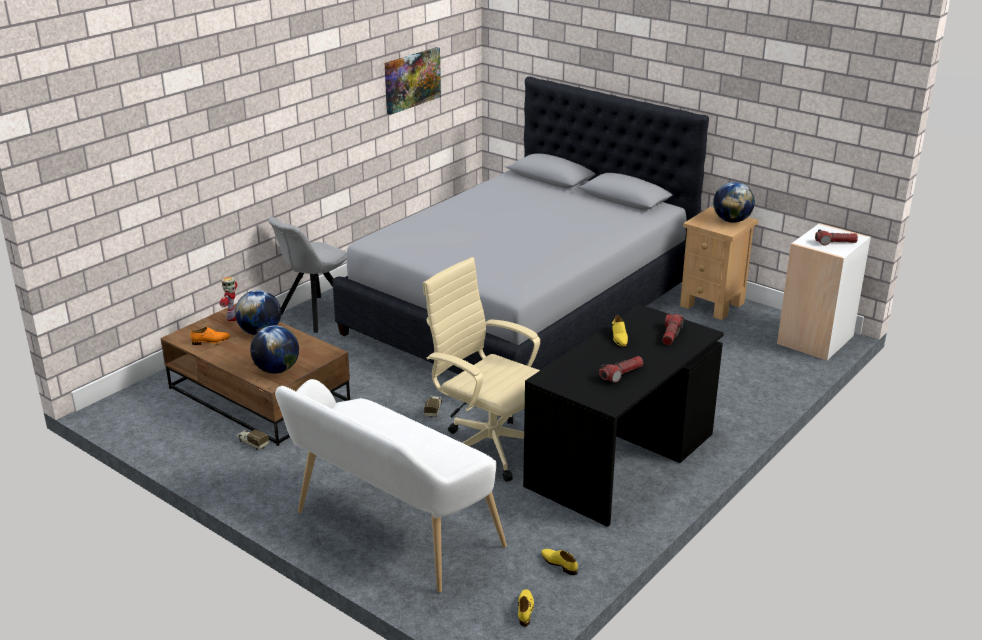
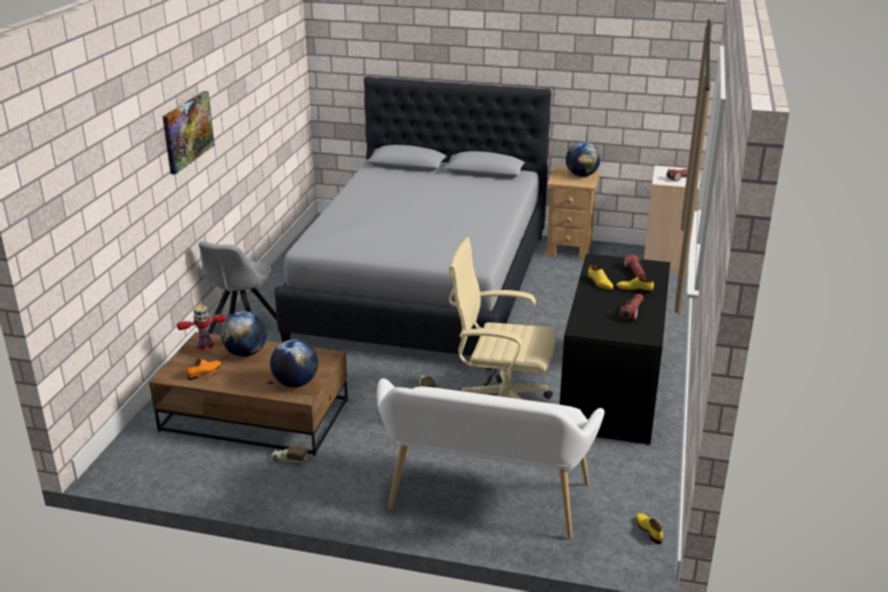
camera: 25 degrees left, 0 degrees up
(233, 317) = (205, 345): toy robot -> toy robot turned 90 degrees clockwise
(411, 80) = (270, 92): picture -> picture (187, 131)
(559, 564) = (640, 485): yellow shoe -> yellow shoe (634, 290)

